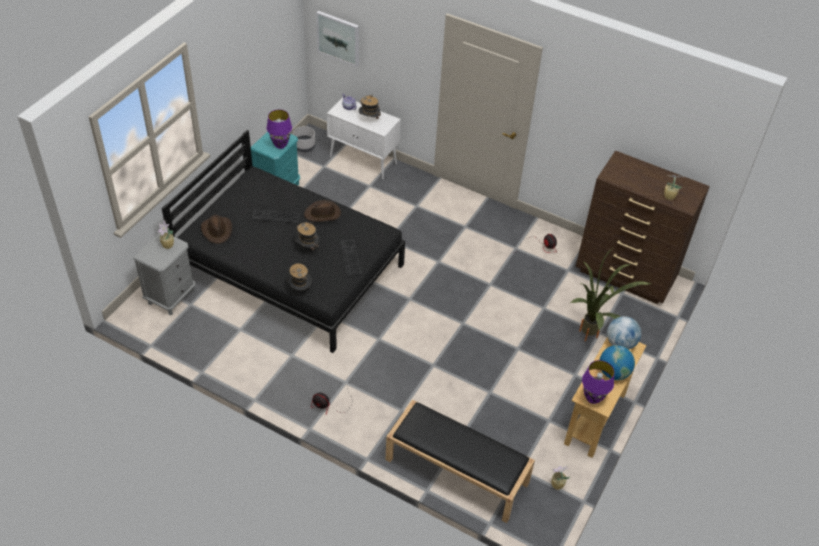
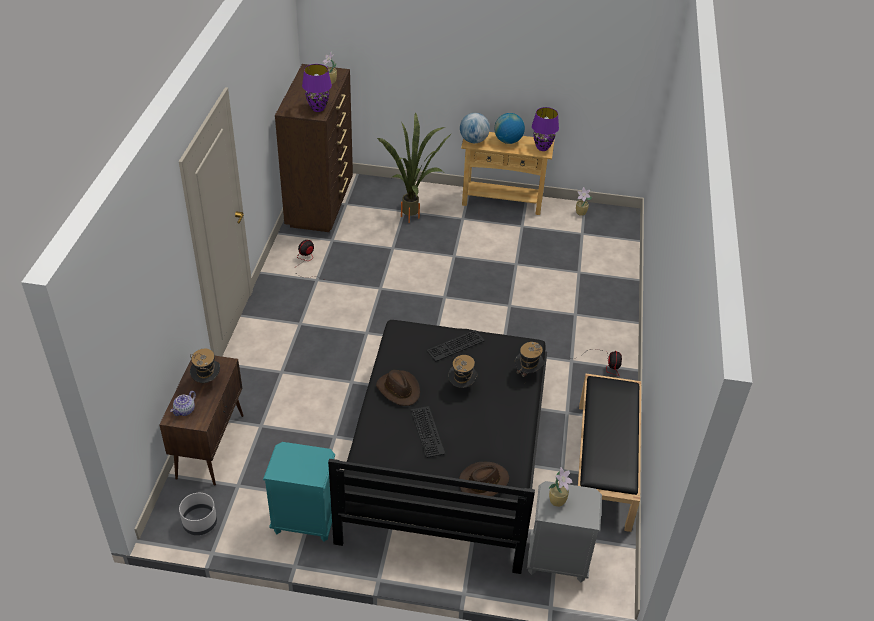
camera: 110 degrees left, 5 degrees down
(280, 145) = (304, 454): purple table lamp -> purple table lamp (318, 108)
(338, 38) = (131, 362): picture -> none
(363, 160) = (210, 445): white cabinet -> brown cabinet
(455, 471) = (611, 268): black bench -> black bench (604, 465)

